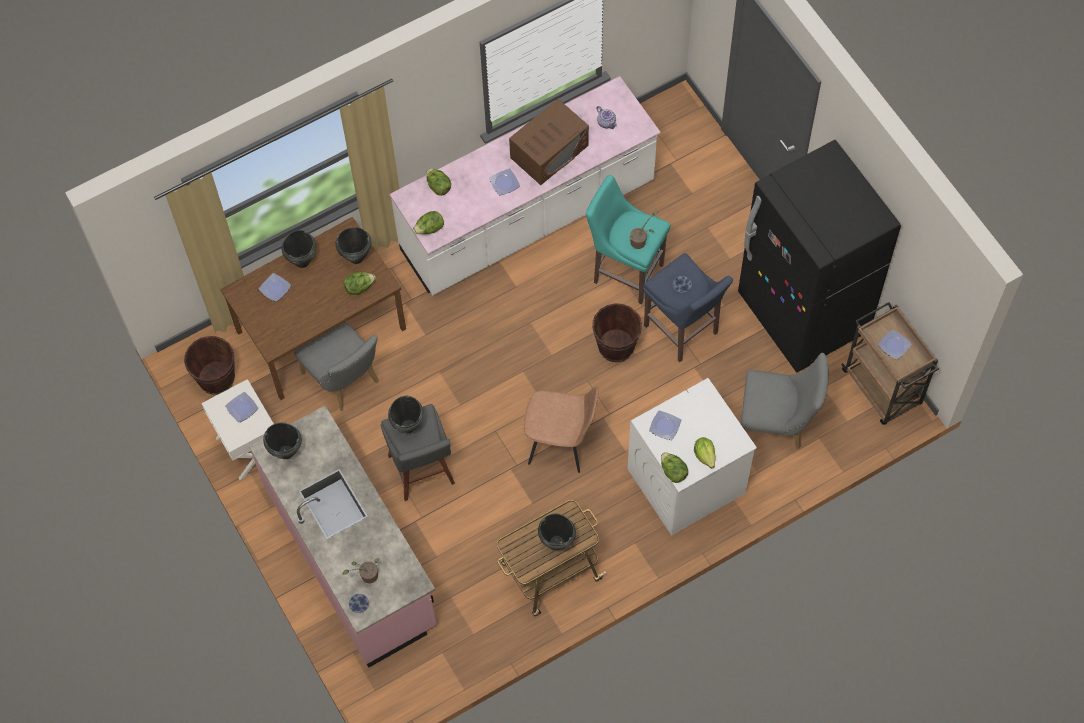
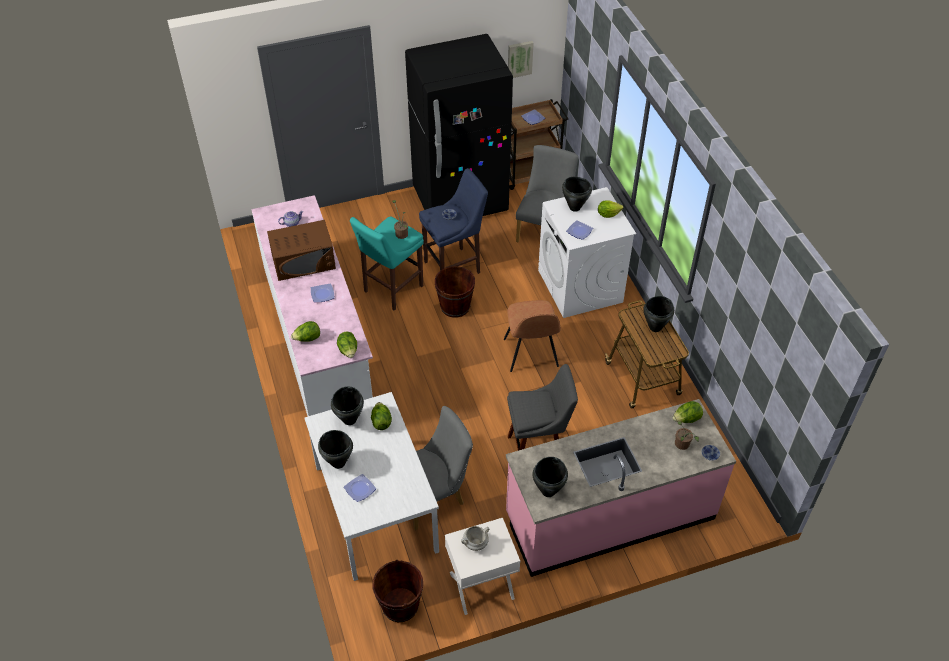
camera: 80 degrees left, 15 degrees down
(241, 408) = (475, 543): plate -> white cooking pot
(321, 329) = (374, 508): brown dining table -> white dining table
(408, 426) = (529, 409): black cooking pot -> black cooking pot (574, 207)
(549, 151) = (303, 261): brown microwave -> brown microwave turned 105 degrees clockwise
(561, 442) = (531, 354): brown chair -> brown chair turned 150 degrees clockwise
(673, 471) = (619, 233): lettuce -> lettuce (686, 419)
(925, 285) = (519, 59): none -> picture

